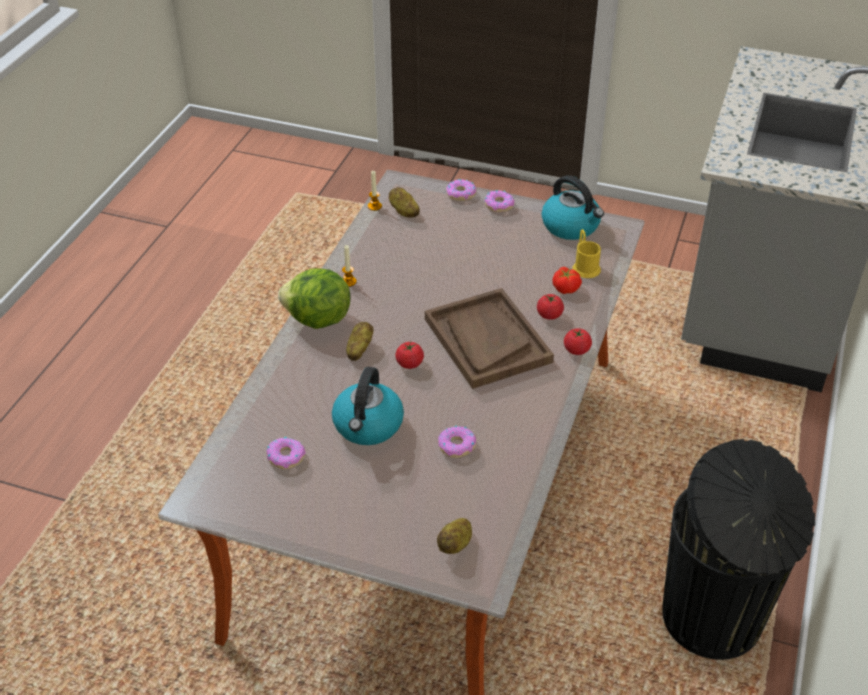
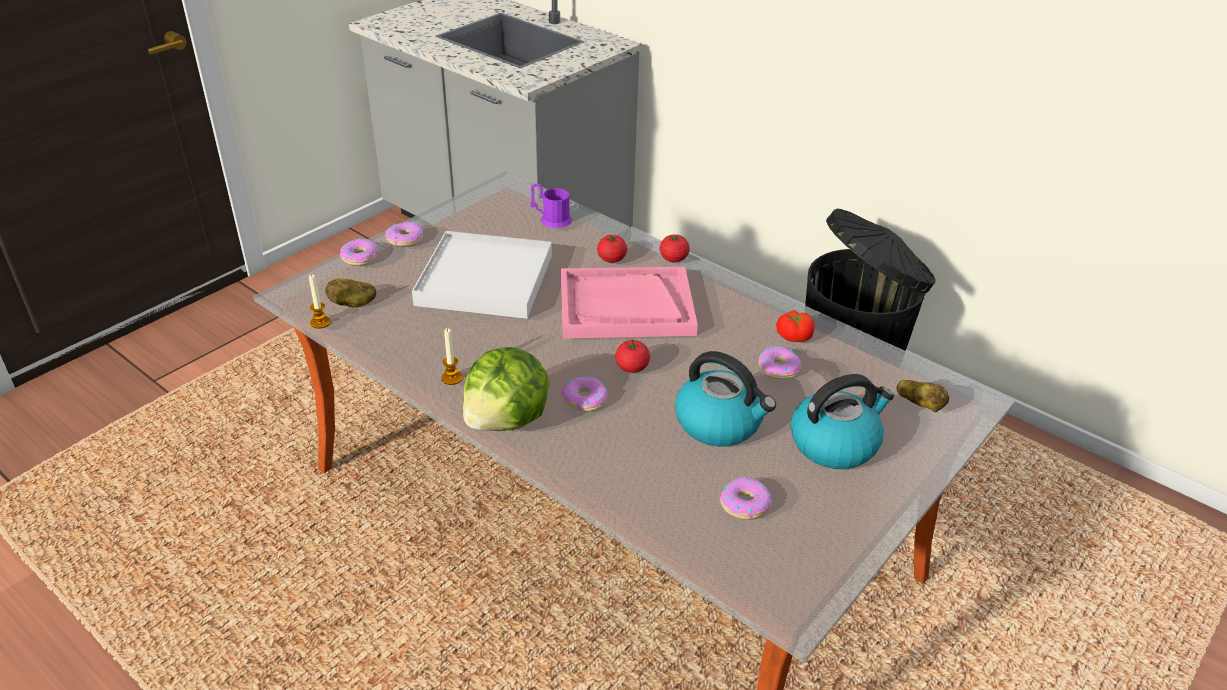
camera: 70 degrees left, 5 degrees down
(359, 349) = (584, 399): potato -> donut
(473, 259) = (485, 280): none -> white tray
(487, 340) = (625, 306): brown tray -> pink tray
(566, 288) = (577, 238): tomato -> tomato (793, 336)
(571, 226) = (482, 208): kettle -> kettle (835, 443)
(584, 266) = (551, 219): yellow mug -> purple mug

